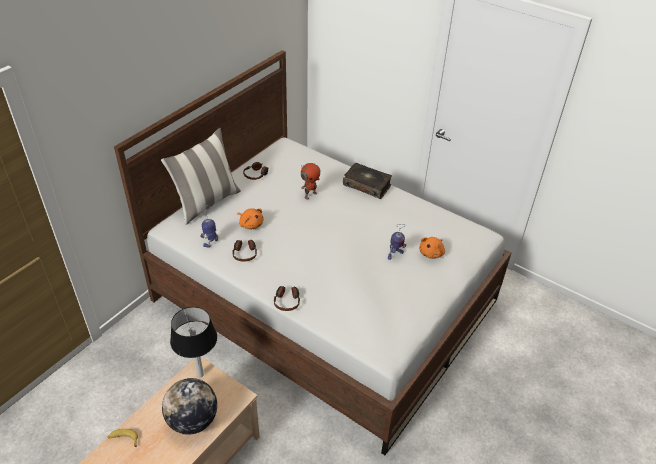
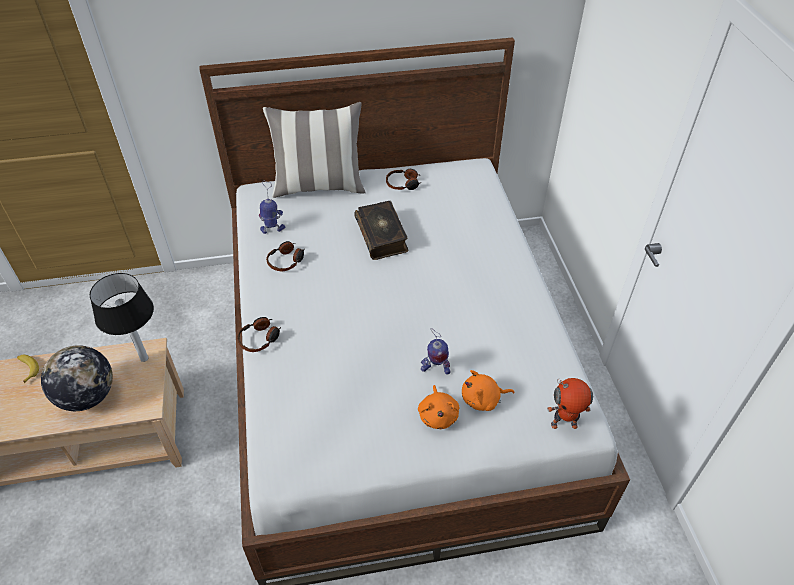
camera: 45 degrees right, 5 degrees up
(251, 224) = (330, 234): orange plush toy -> orange plush toy (438, 415)
(310, 195) = (430, 239): toy robot -> toy robot (564, 423)
(367, 185) = (510, 266): book -> book (382, 236)

